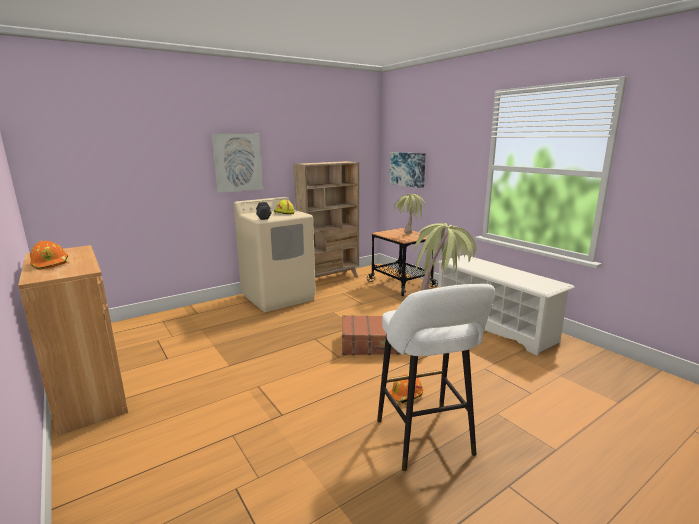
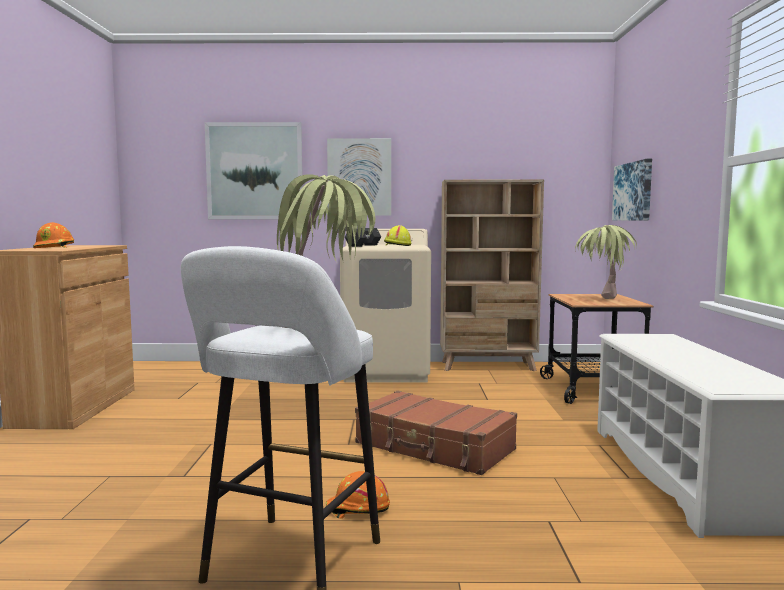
camera: 35 degrees right, 10 degrees down
(153, 161) = (255, 171): none -> picture

